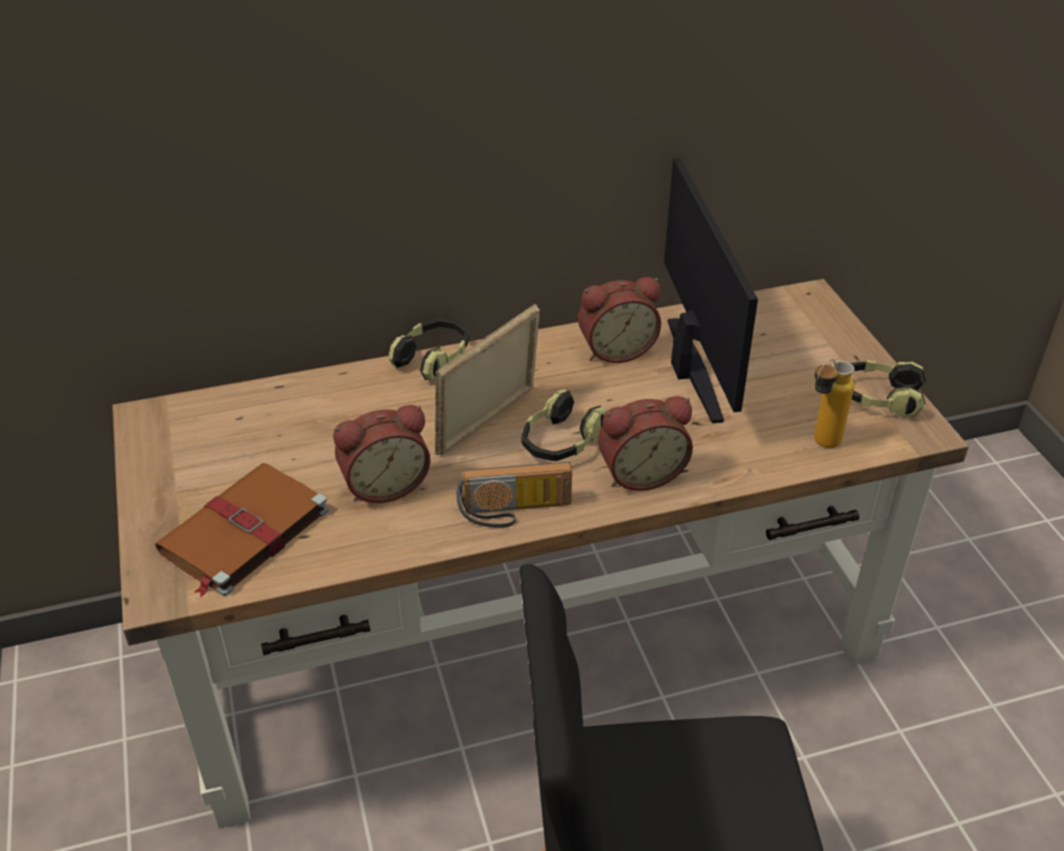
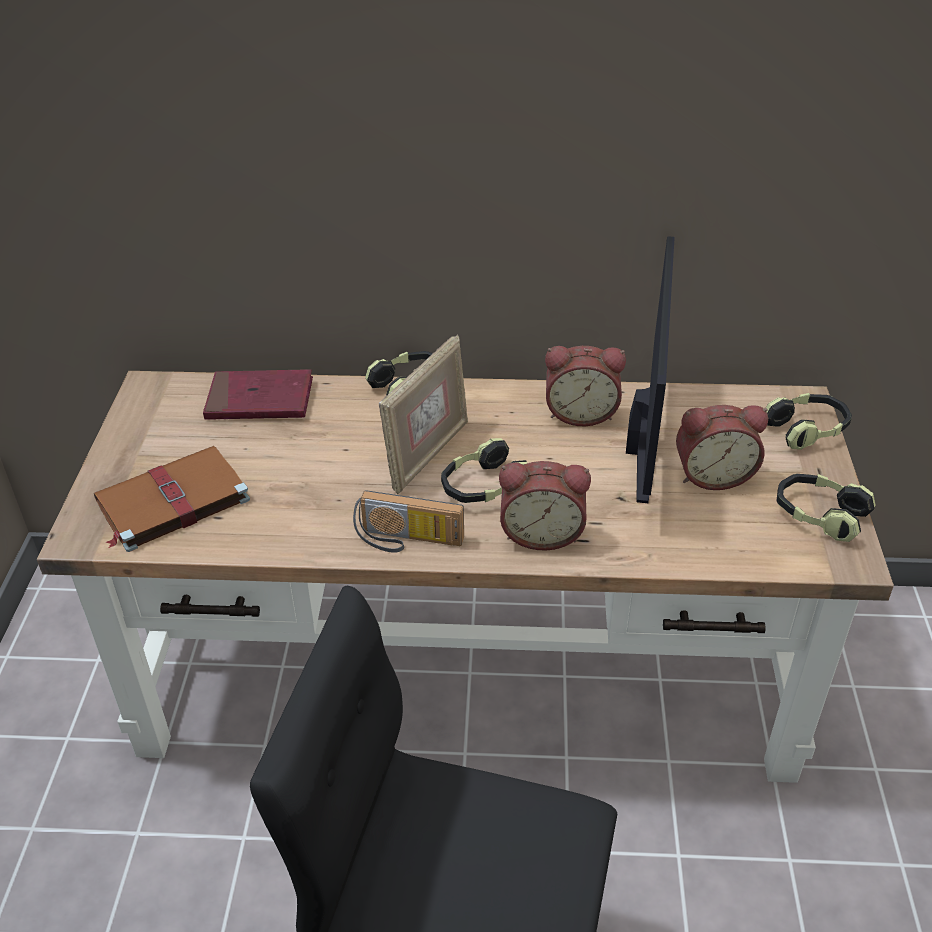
camera: 20 degrees right, 0 degrees up
(281, 405) = (260, 400): none -> red book
(384, 484) = (308, 488): alarm clock -> alarm clock (712, 474)
(489, 423) = (427, 455): picture frame -> picture frame turned 150 degrees clockwise
(819, 445) = (733, 547): bottle -> none
(827, 322) = (806, 430): none -> headphones

